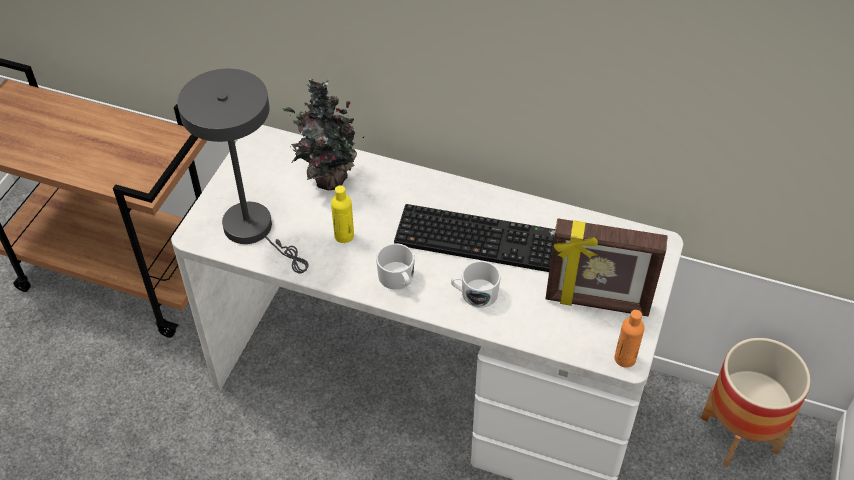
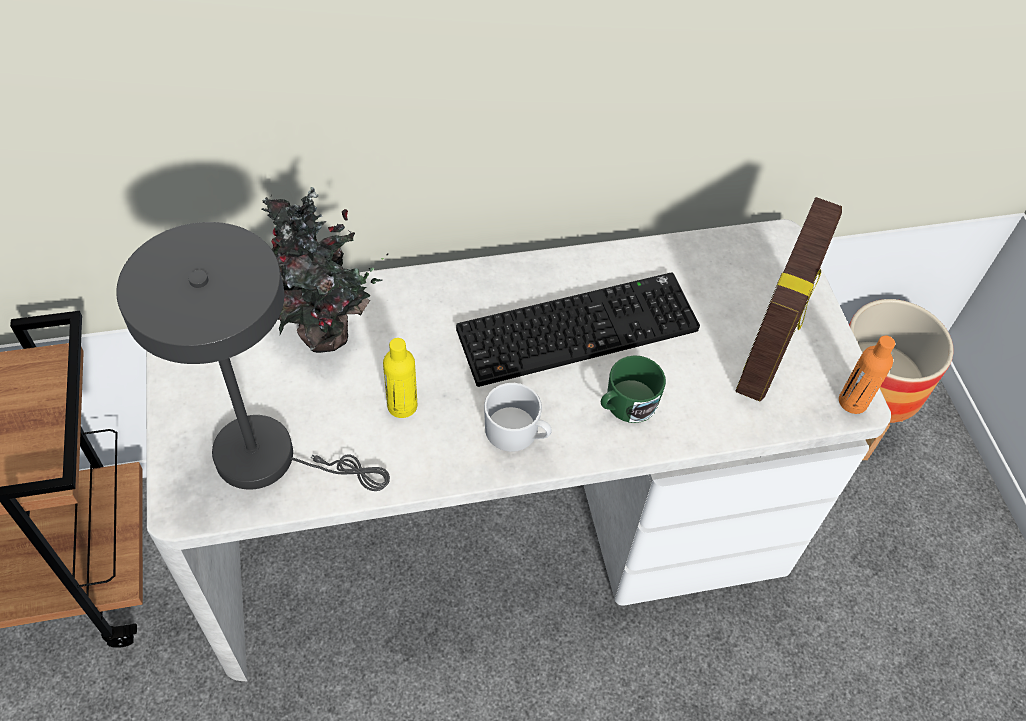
camera: 35 degrees left, 5 degrees up
(474, 294) = (625, 405): white mug -> green mug
(597, 303) = (771, 347): picture frame -> picture frame turned 45 degrees counterclockwise

